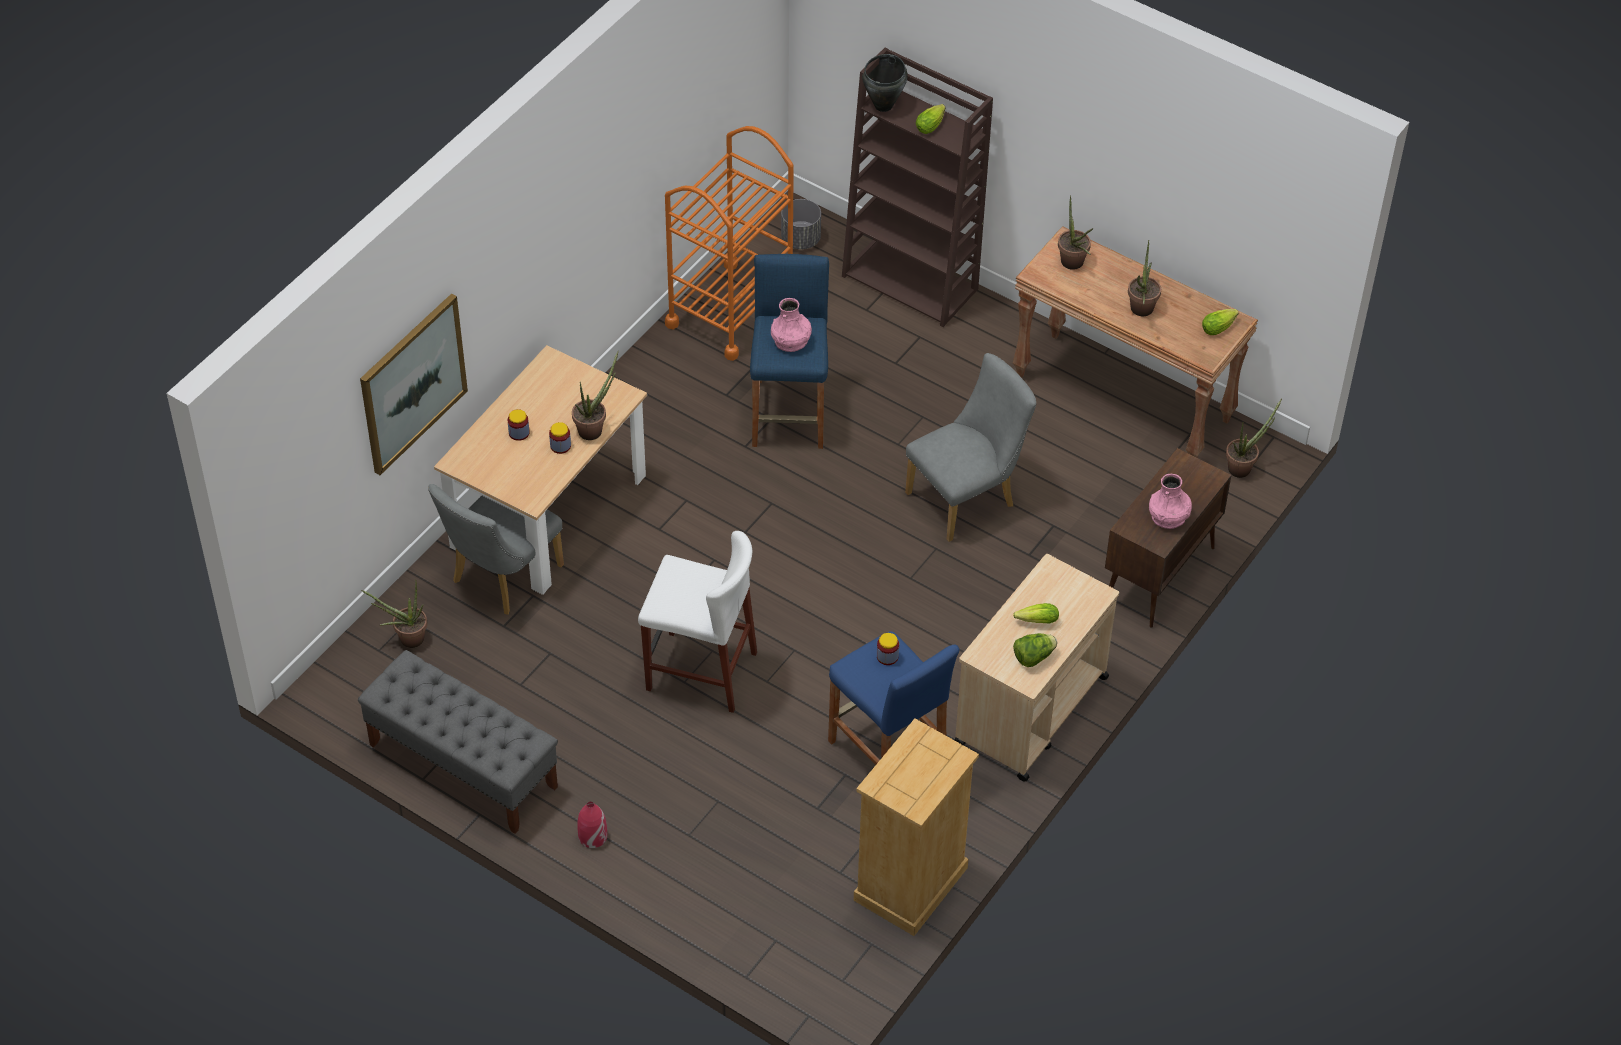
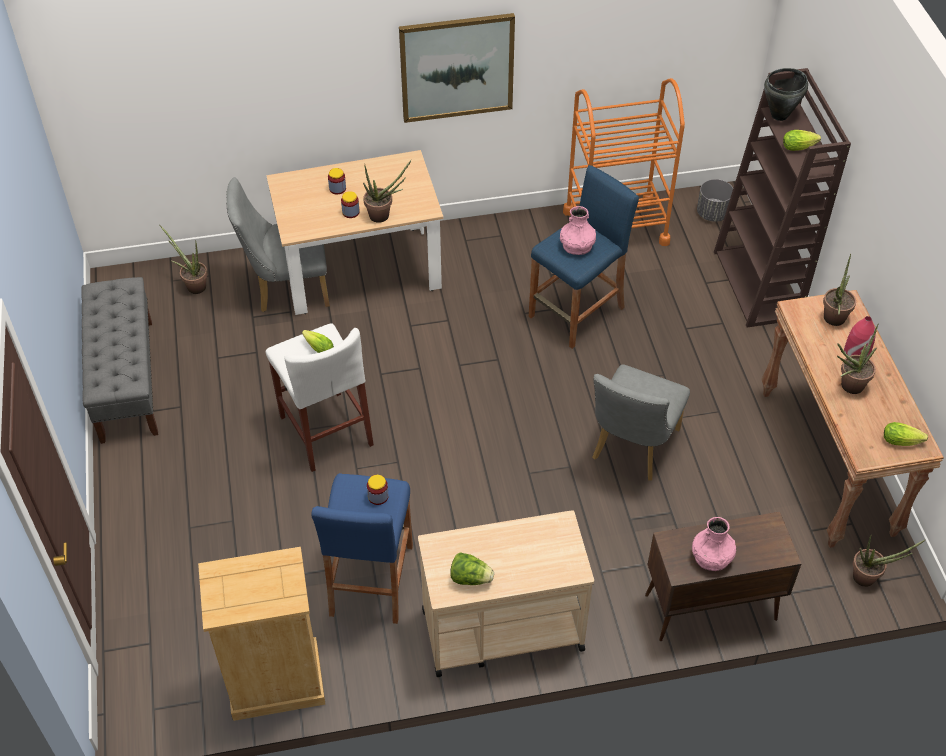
camera: 45 degrees right, 0 degrees up
(412, 383) = (253, 94): picture -> picture (457, 67)
(592, 836) = (137, 481): red vase -> red vase (856, 352)
(967, 497) = (632, 449): grey chair -> grey chair turned 105 degrees clockwise
(1035, 621) = (504, 552): lettuce -> lettuce (317, 347)

